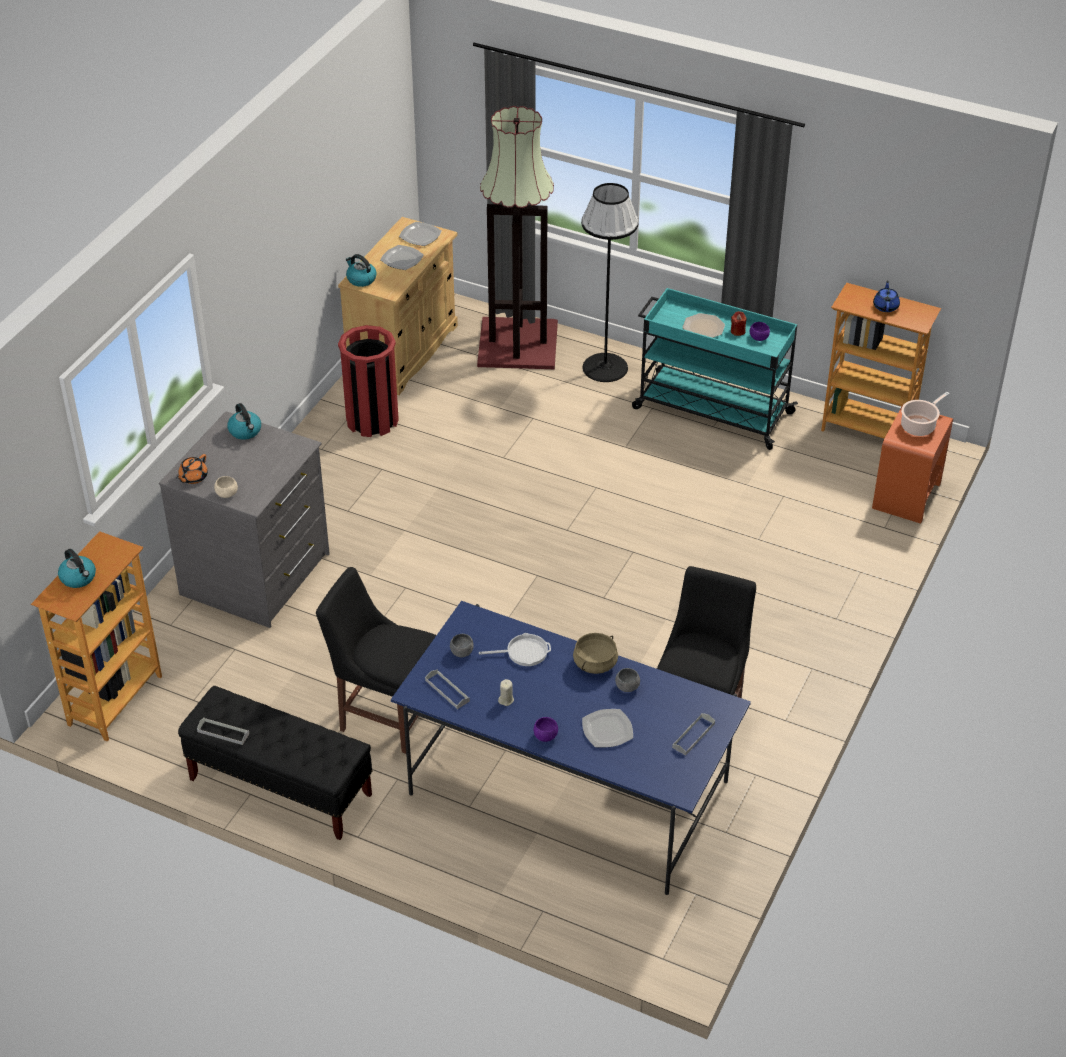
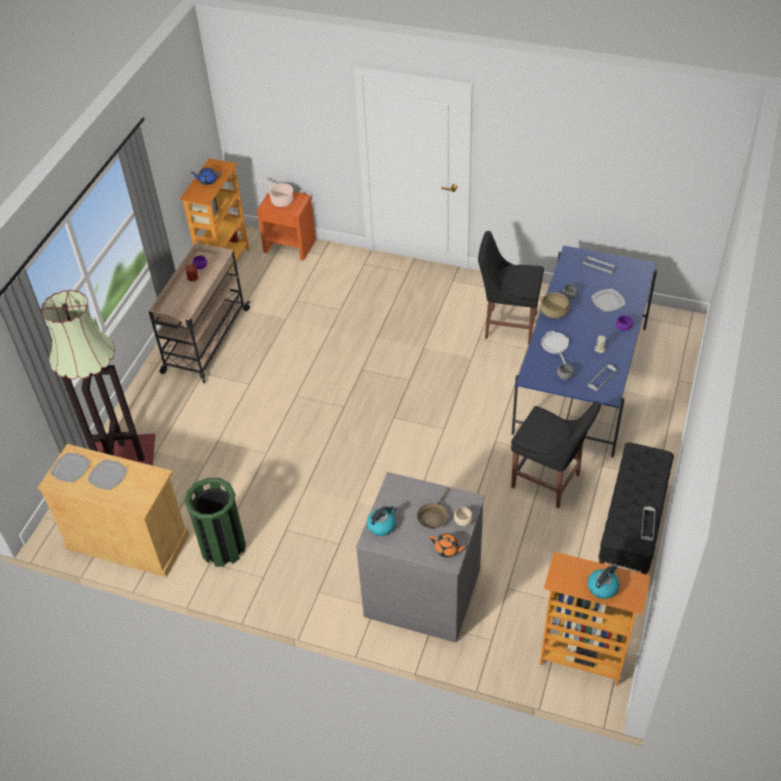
camera: 95 degrees left, 5 degrees up
(242, 471) = (433, 516): none -> brown frying pan
(361, 279) = (138, 500): kettle -> none
(372, 420) = (223, 547): red trash can -> green trash can
(384, 716) = (549, 482): black chair -> black chair turned 75 degrees counterclockwise
(605, 367) = (153, 404): black floor lamp -> none
(703, 327) = (188, 295): plate -> none
(711, 410) = (205, 341): turquoise cart -> beige cart

